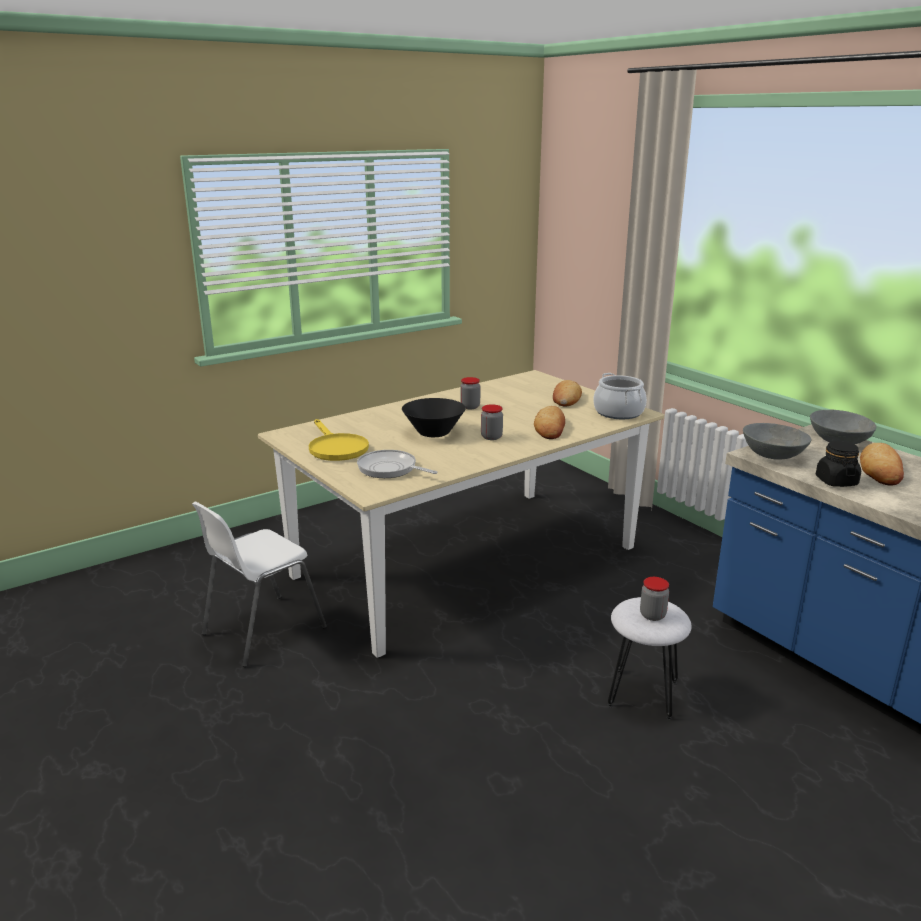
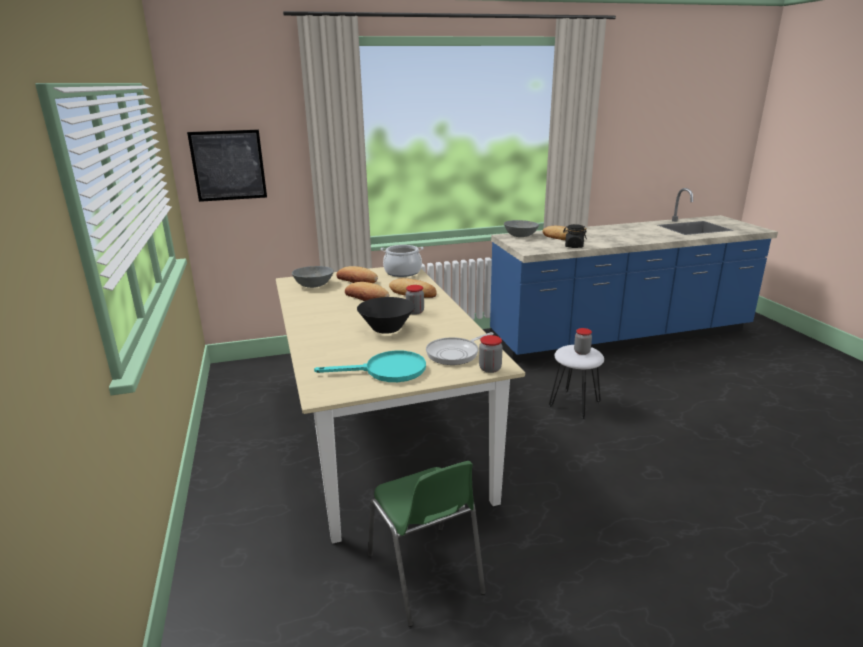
camera: 70 degrees left, 0 degrees up
(262, 631) = (425, 575): white chair -> green chair
(335, 448) = (386, 371): yellow frying pan -> turquoise frying pan
(470, 407) = (339, 309): jar -> jar (490, 369)
(516, 411) = (366, 297): none -> bread
(573, 240) = (228, 165): none -> picture
(772, 455) = (533, 249): grey bowl -> grey bowl (314, 285)

